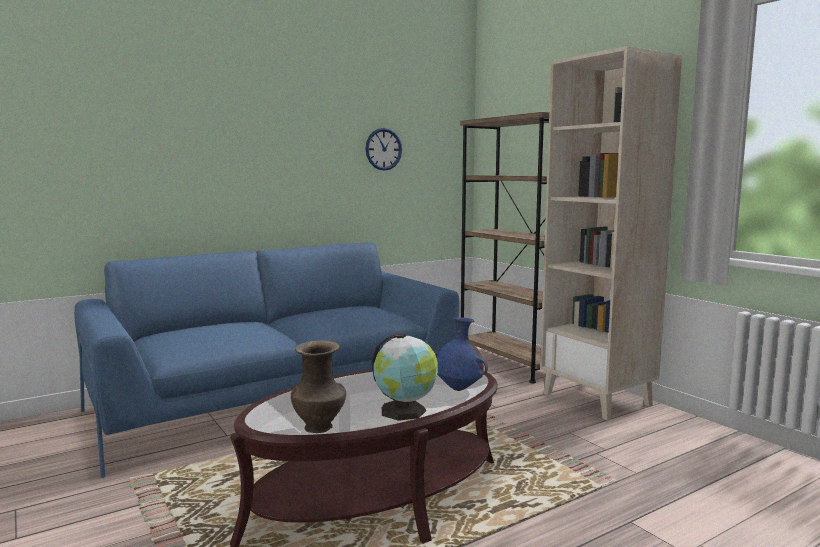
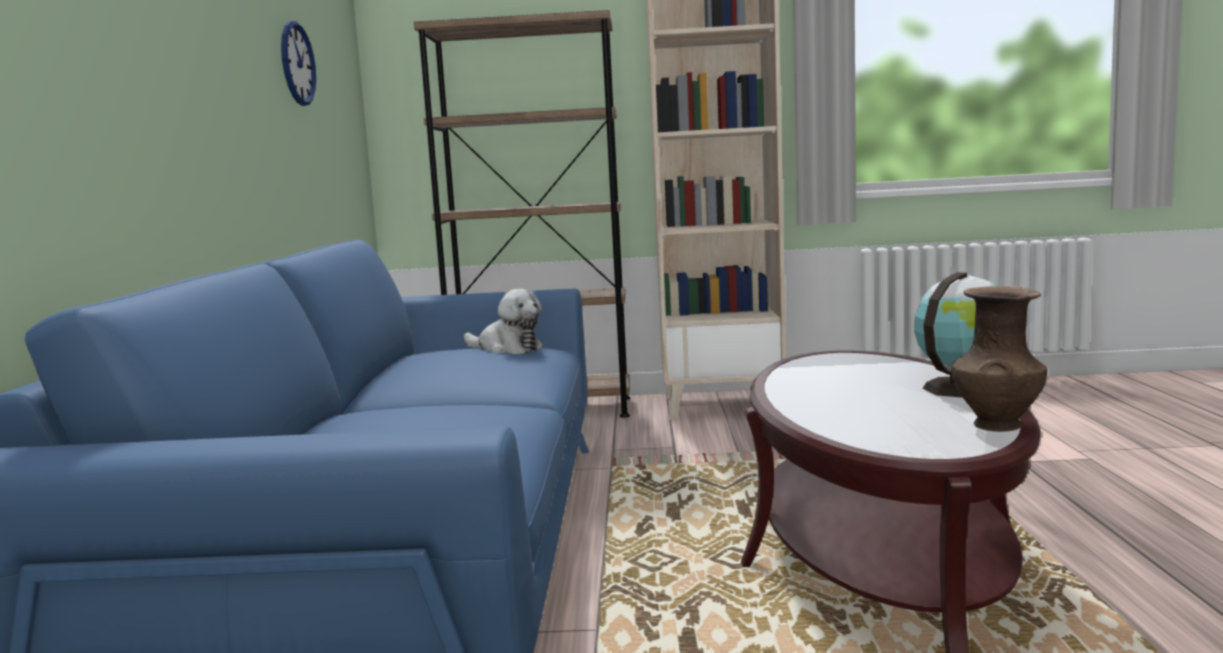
camera: 55 degrees left, 0 degrees up
(377, 315) = (507, 349): none -> plush toy
(459, 389) = (895, 364): blue vase -> none

